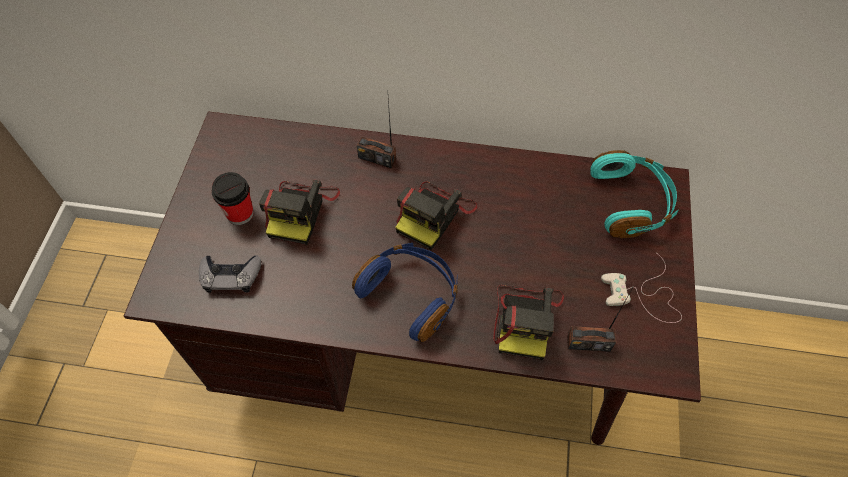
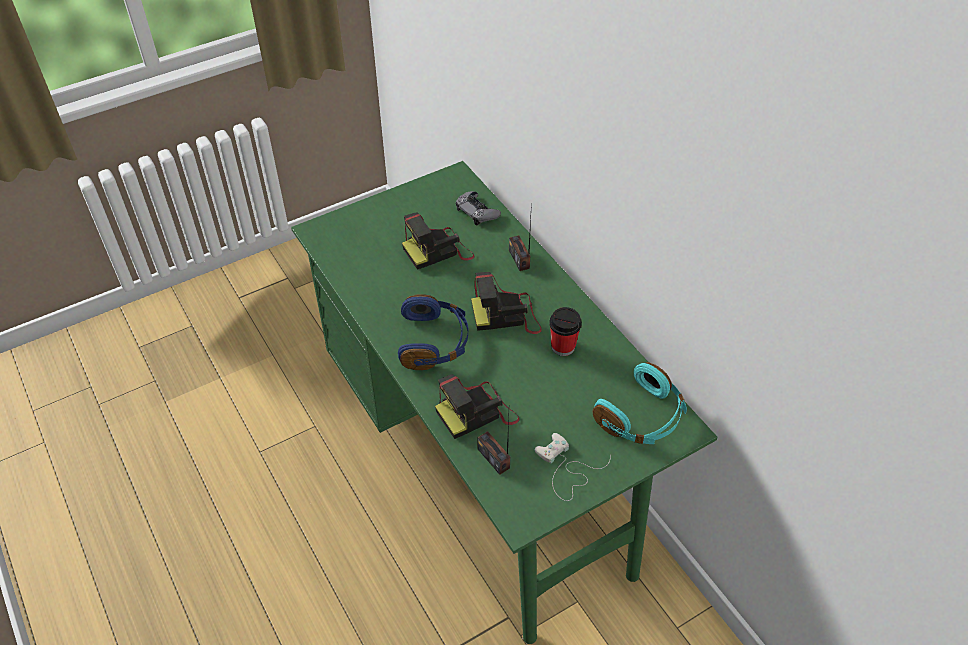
camera: 50 degrees right, 10 degrees down
(230, 276) = (360, 251): grey game controller -> grey game controller (477, 211)
(240, 213) = (406, 226): cup -> cup (563, 346)
(424, 354) = (485, 468): brown desk -> green desk

